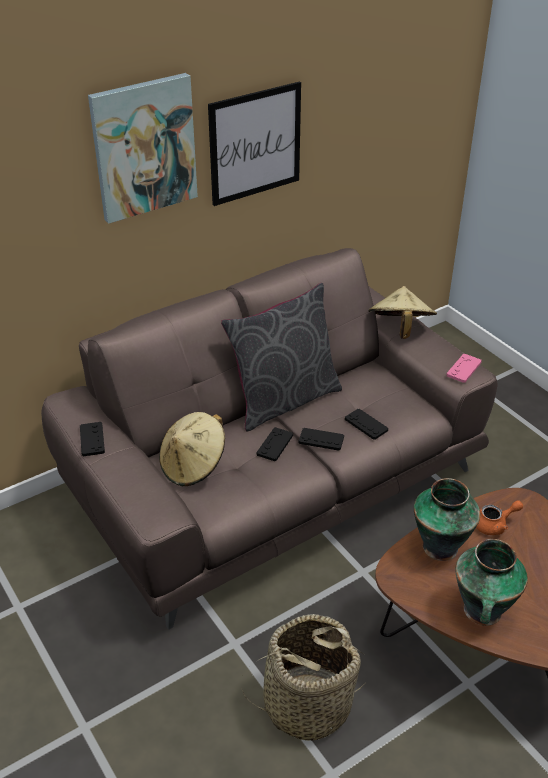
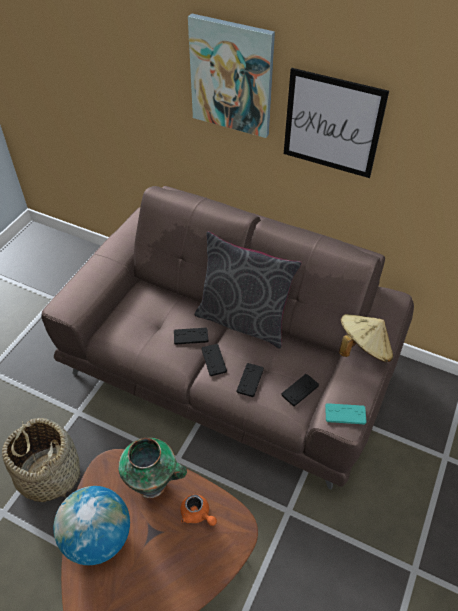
camera: 60 degrees right, 10 degrees up
(92, 440) = (115, 243): black game controller -> black game controller (300, 390)
(193, 466) = (143, 304): beige hat -> none
(464, 369) = (345, 414): pink game controller -> turquoise game controller
(482, 612) = (98, 537): vase -> globe

